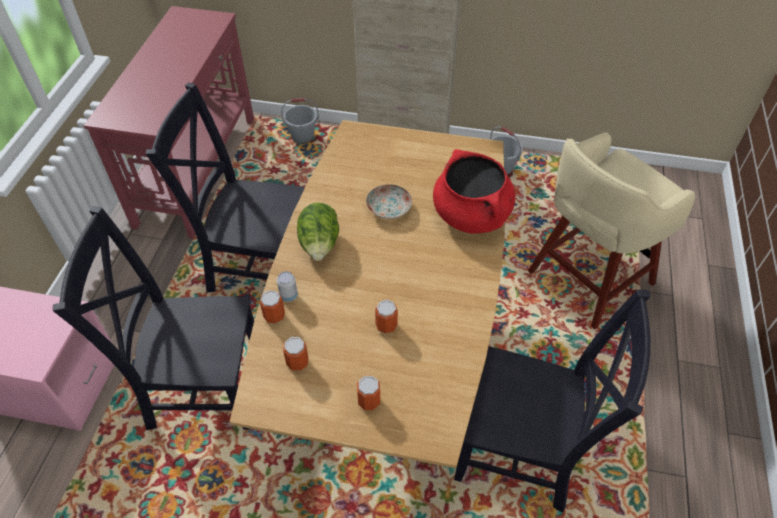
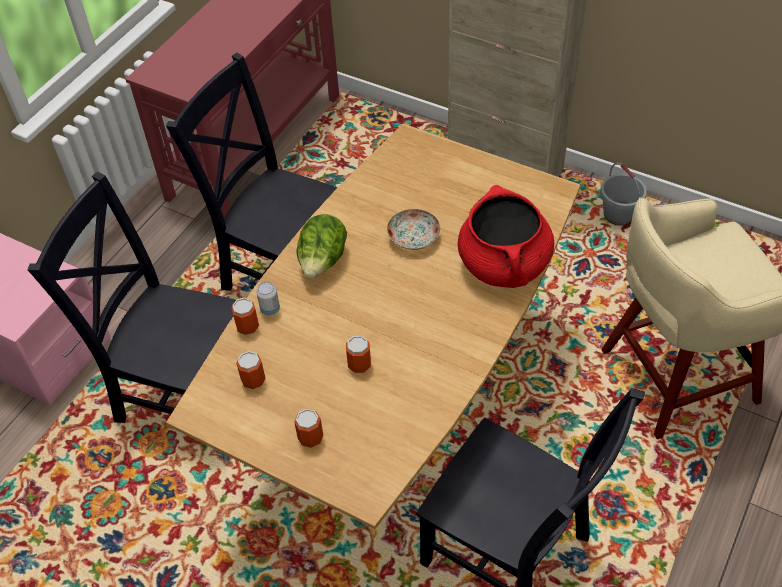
camera: 20 degrees right, 0 degrees up
(303, 137) = (388, 129): grey bucket -> none

